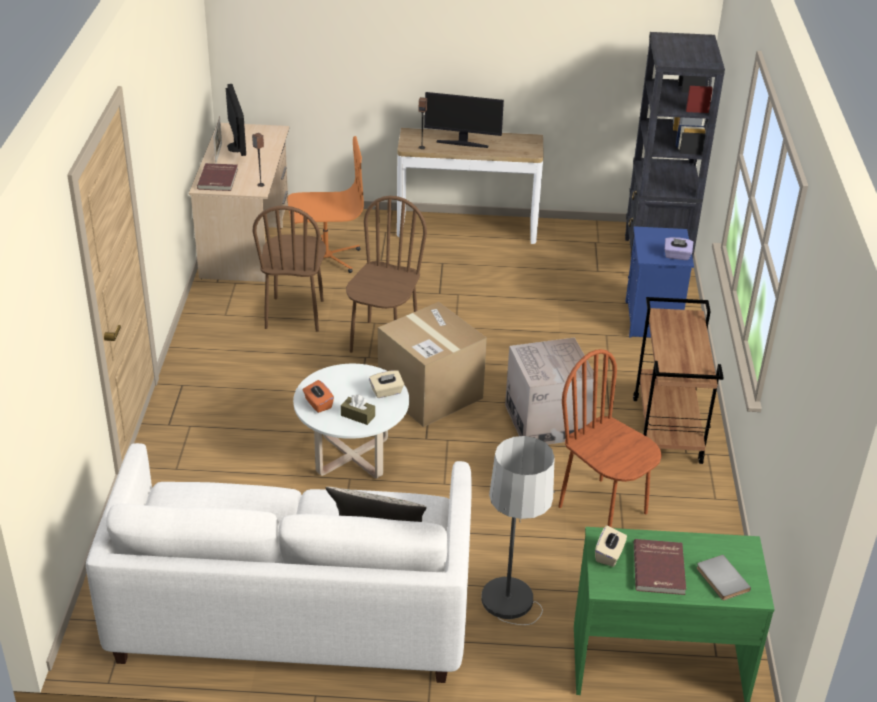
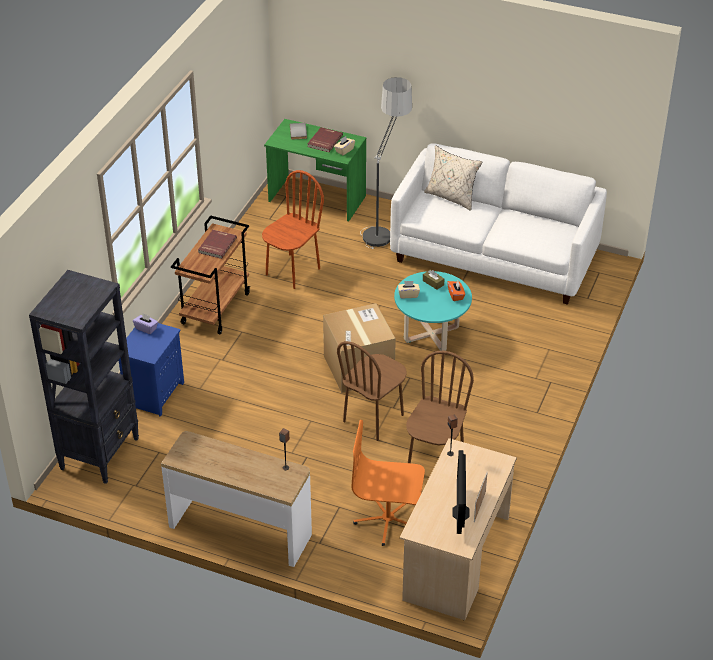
camera: 160 degrees left, 5 degrees up
(219, 179) = (486, 469): red book -> red book (216, 245)
(352, 456) = (431, 334): white coffee table -> turquoise coffee table
(462, 143) = (244, 465): monitor -> none
(546, 421) = (290, 331): cardboard box -> none
(603, 509) = (292, 271): brown chair -> brown chair turned 120 degrees counterclockwise

